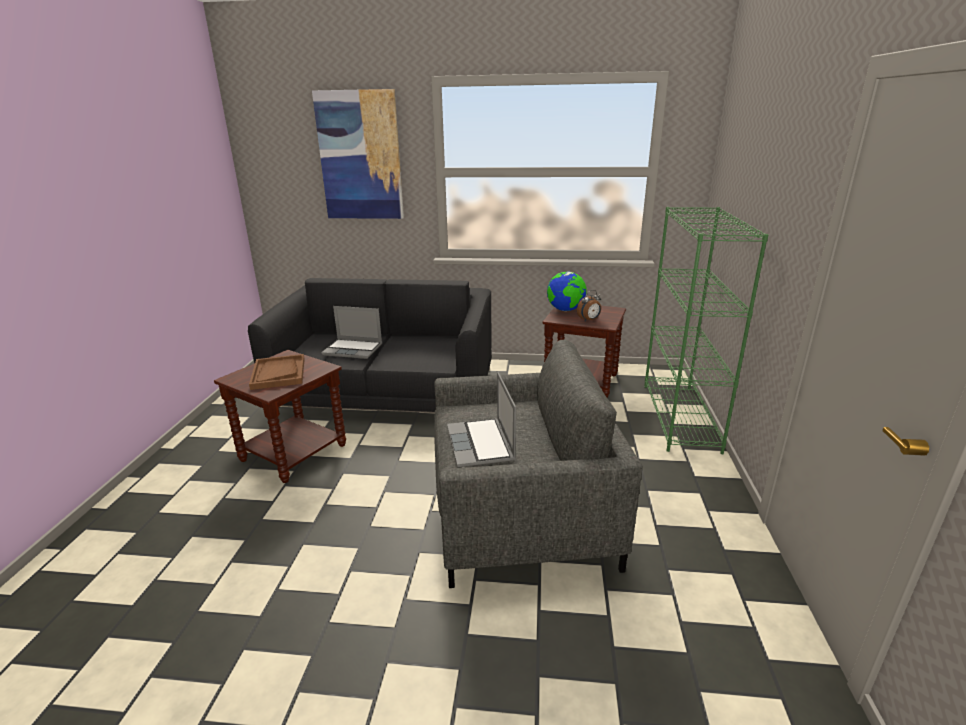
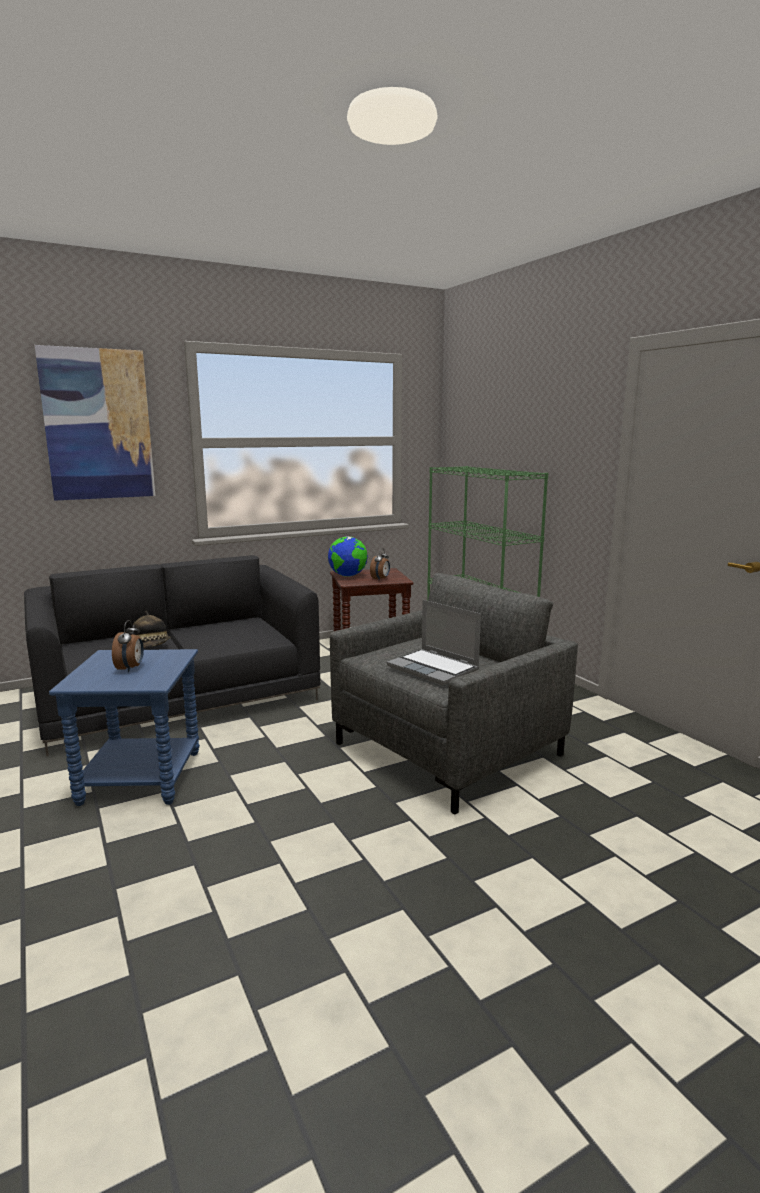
camera: 35 degrees left, 10 degrees down
(278, 373) = (130, 668): brown tray -> alarm clock
(294, 453) = (142, 778): brown side table -> blue side table
(354, 349) = (151, 647): laptop -> hat

